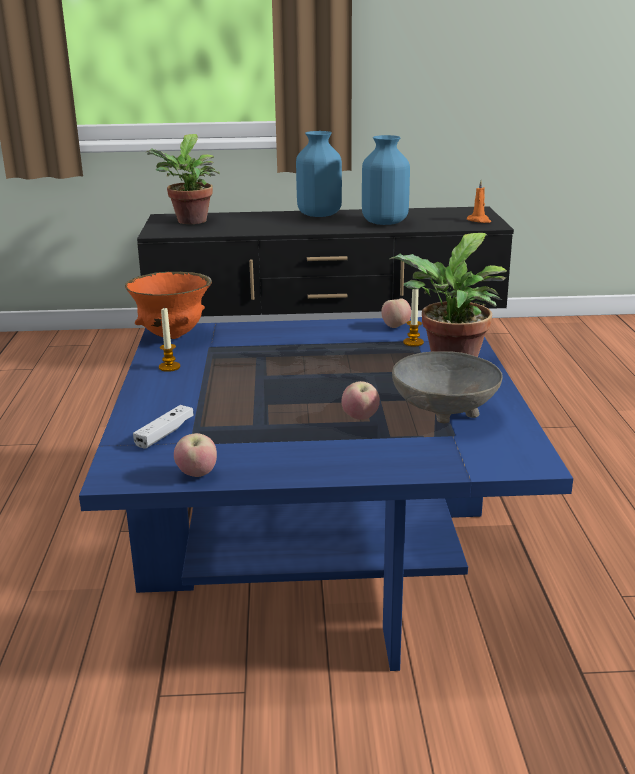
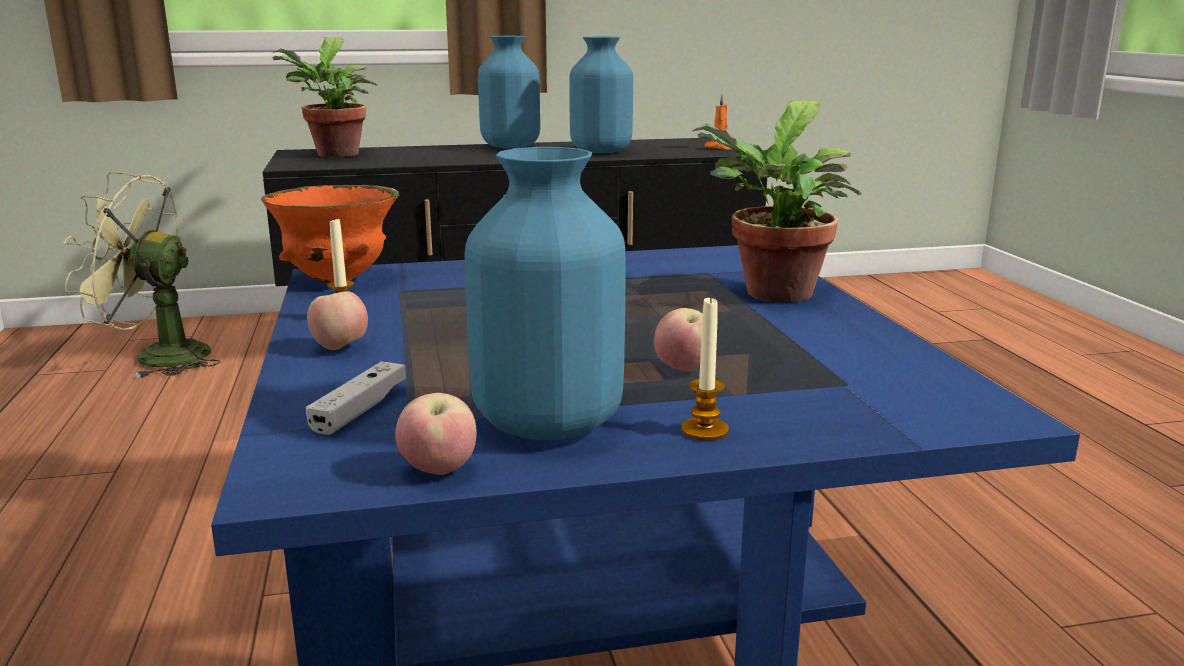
camera: 10 degrees left, 5 degrees down
(65, 361) = (156, 357): none -> green fan
(266, 450) = (549, 423): none -> blue vase
(395, 327) = (669, 258): apple -> apple (340, 348)
(413, 342) = (706, 274): candle -> candle (704, 430)
(442, 413) = (807, 357): grey bowl -> none

